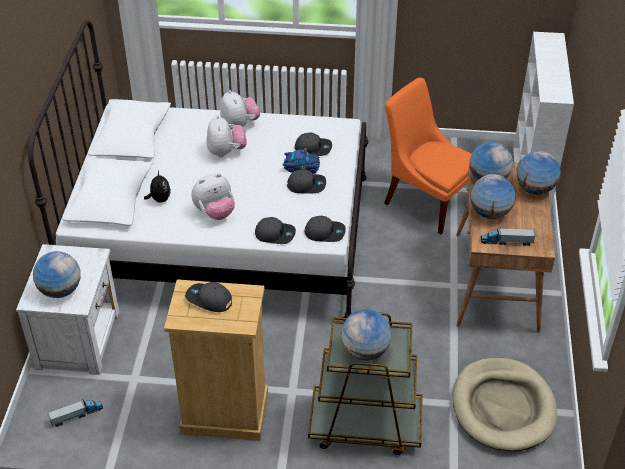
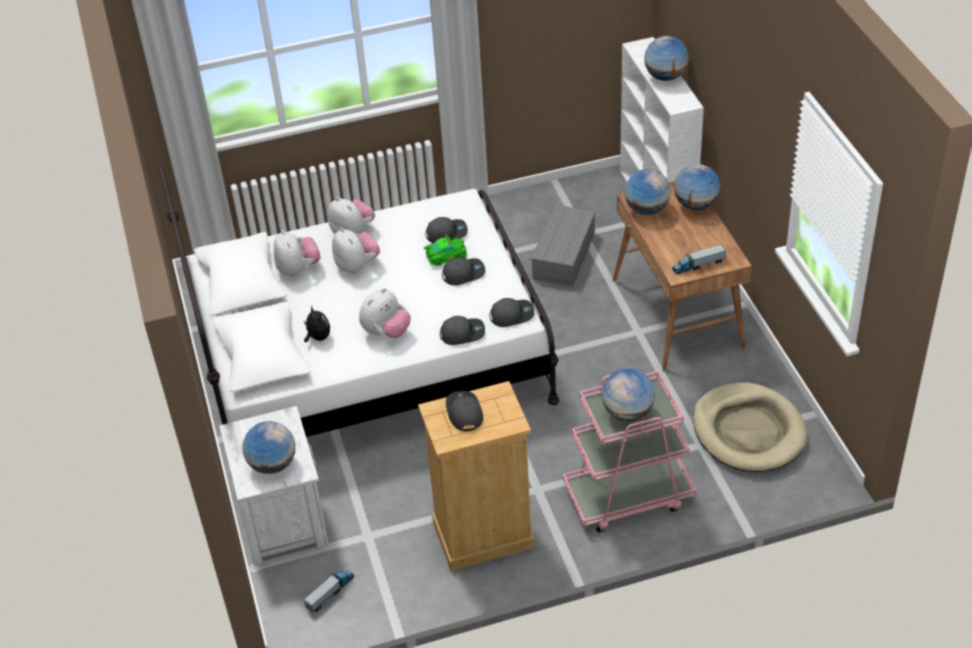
camera: 20 degrees left, 0 degrees up
(179, 140) = (298, 269): none -> plush toy
(209, 300) = (464, 413): grey cap -> grey cap turned 75 degrees clockwise
(300, 166) = (445, 256): blue toy car -> green toy car
(365, 425) = (628, 496): brown cart -> pink cart
(427, 200) = (563, 254): orange chair -> grey storage box
(490, 213) = (667, 242): globe -> globe (665, 77)

